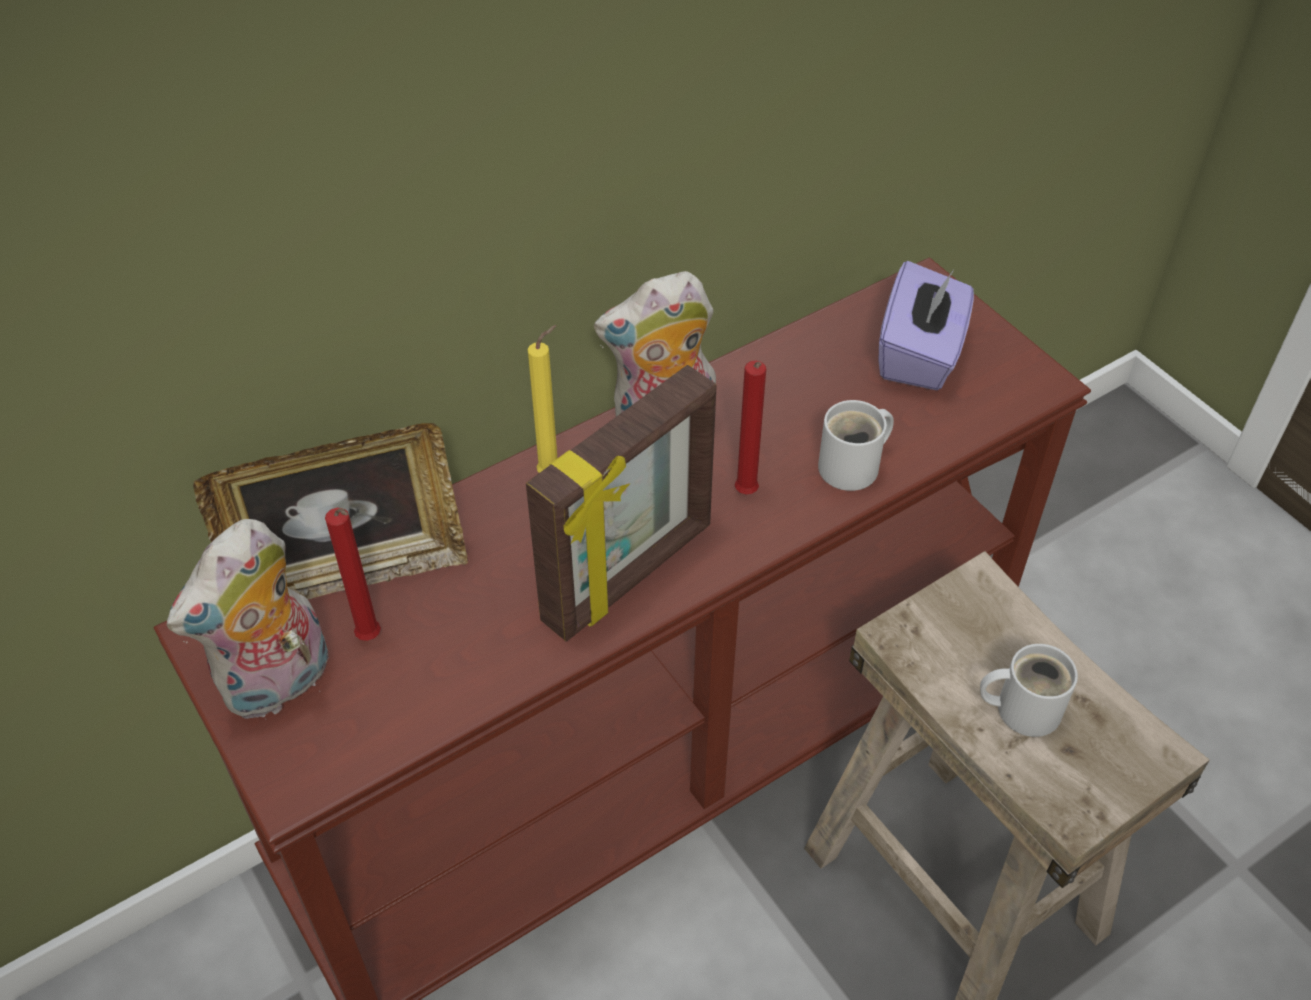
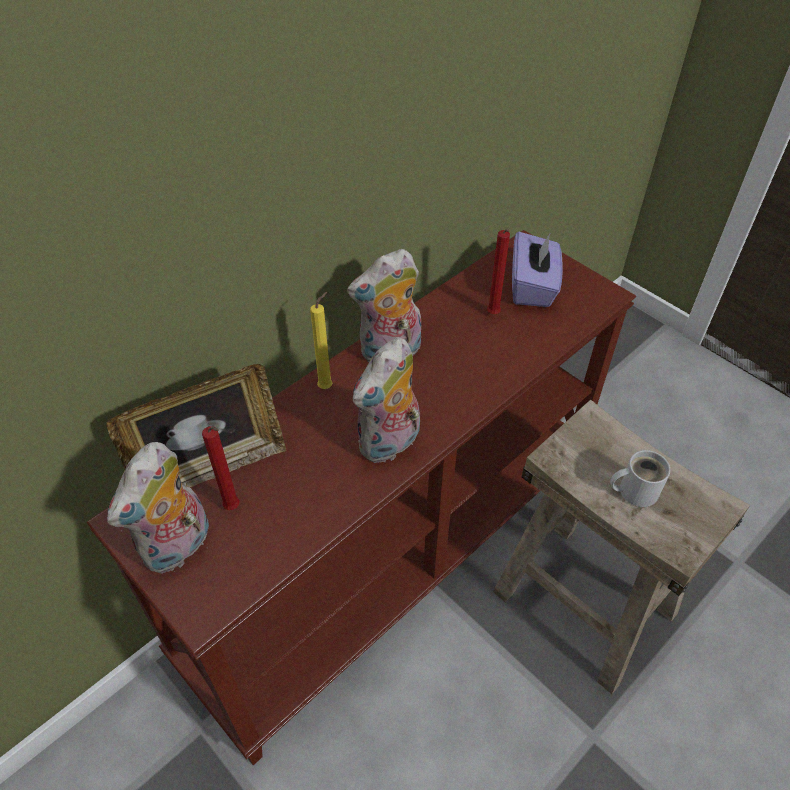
camera: 10 degrees left, 0 degrees up
(630, 575) = (390, 444): picture frame -> plush toy
(745, 495) = (449, 384): red candle -> red candle (493, 315)
(854, 467) = (511, 358): white mug -> none

